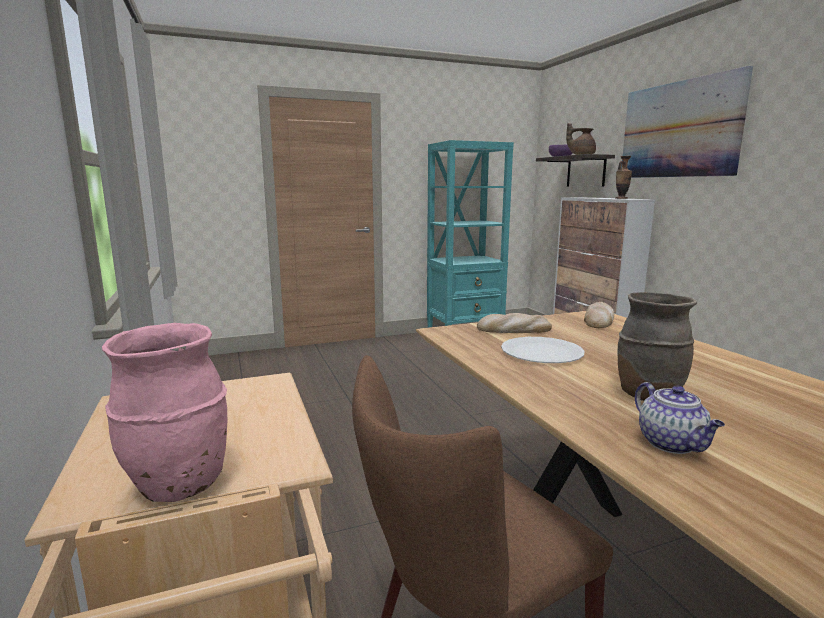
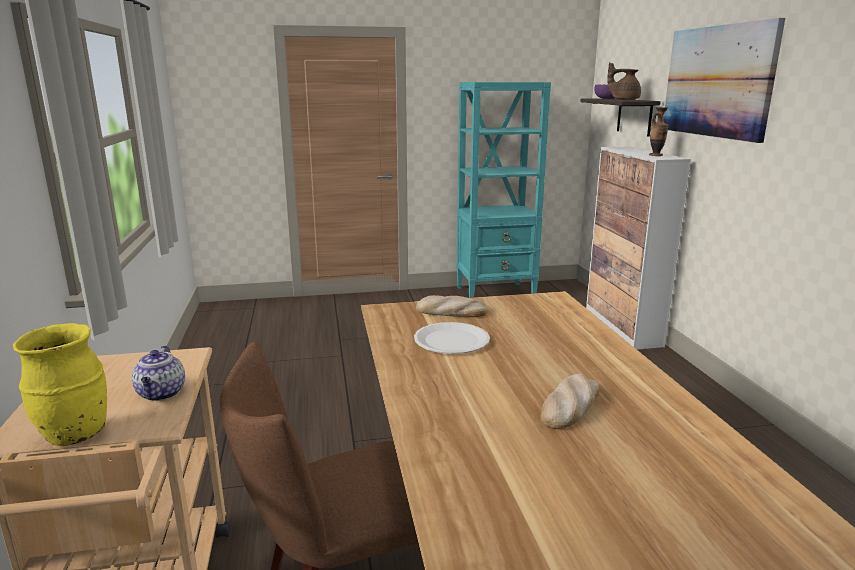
camera: 10 degrees right, 5 degrees up
(179, 485) = (75, 435): pink vase -> yellow vase
(599, 320) = (548, 305): bread -> bread (570, 406)
(648, 395) = (500, 393): brown vase -> none
(672, 444) = (469, 439): teapot -> teapot (161, 394)

